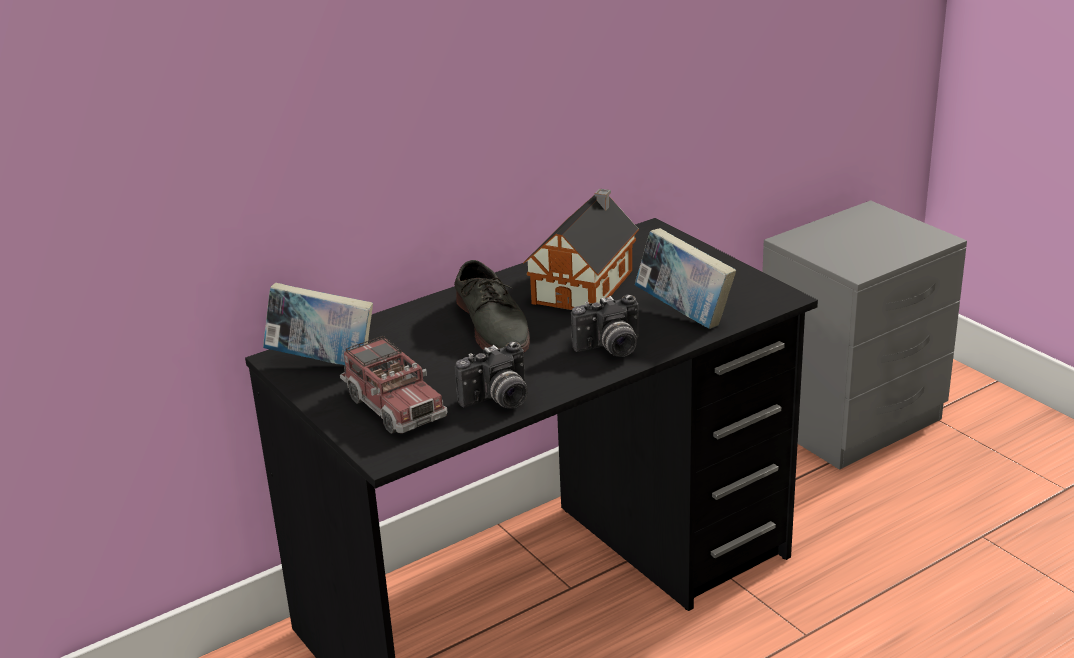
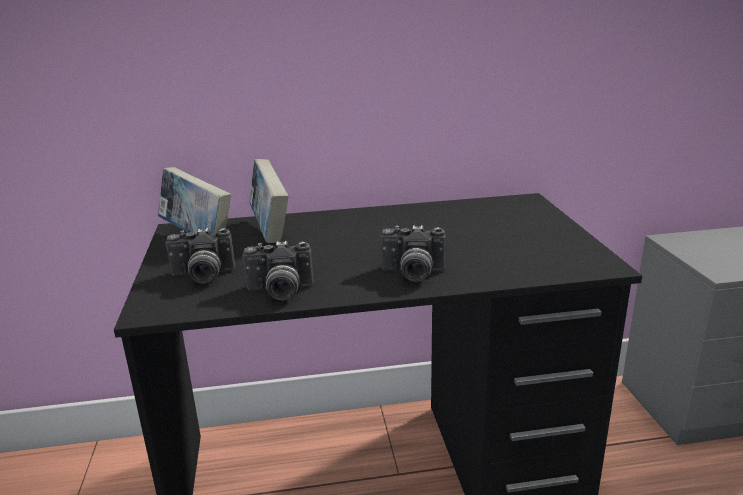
camera: 25 degrees right, 5 degrees down
(394, 405) = (202, 276): toy truck -> camera
(493, 325) = (340, 238): grey shoe -> none
(586, 285) = (440, 225): toy house -> none
(683, 314) = (502, 261): book -> book (270, 230)

